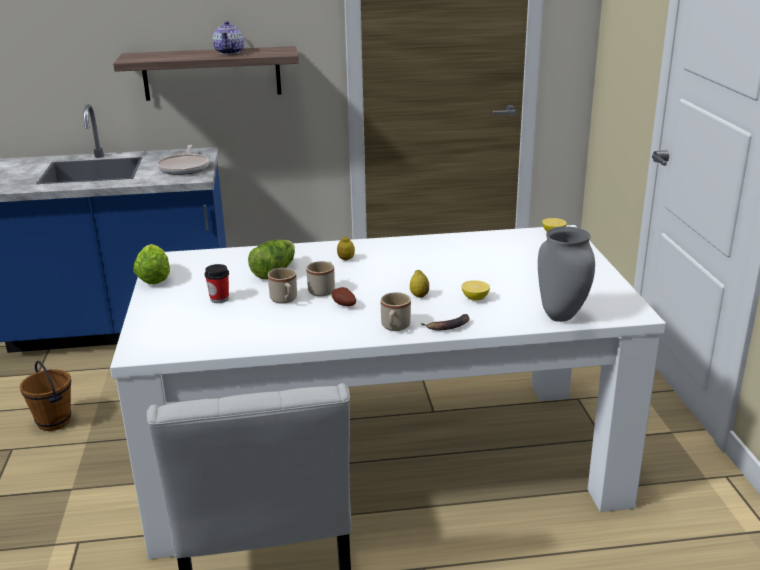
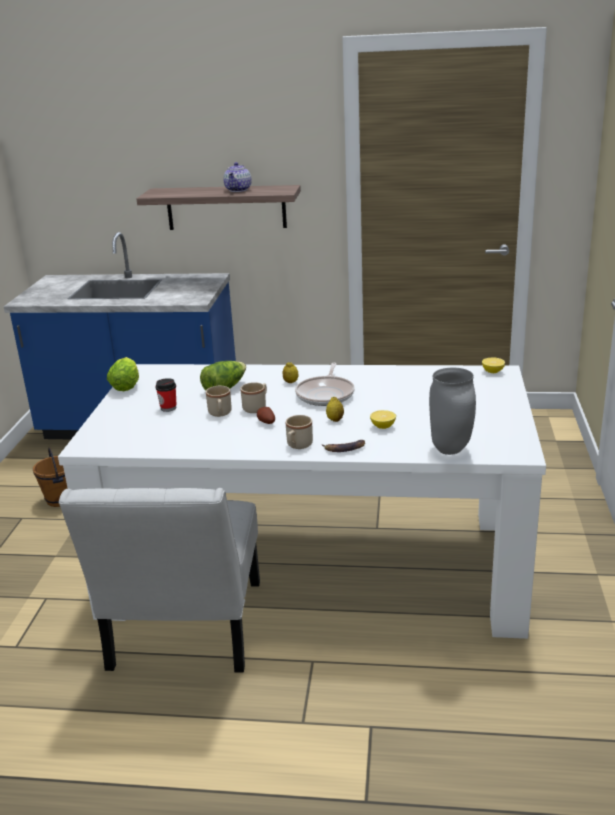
camera: 15 degrees right, 0 degrees up
(184, 167) = (191, 291): frying pan -> frying pan (326, 394)

